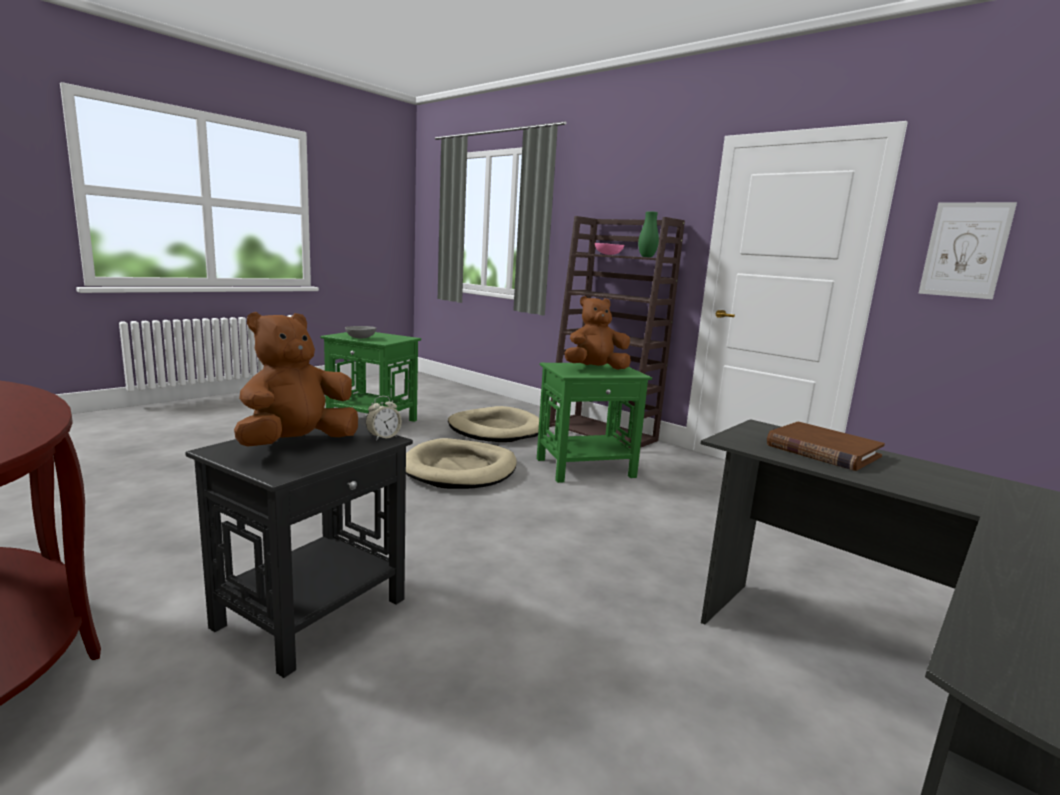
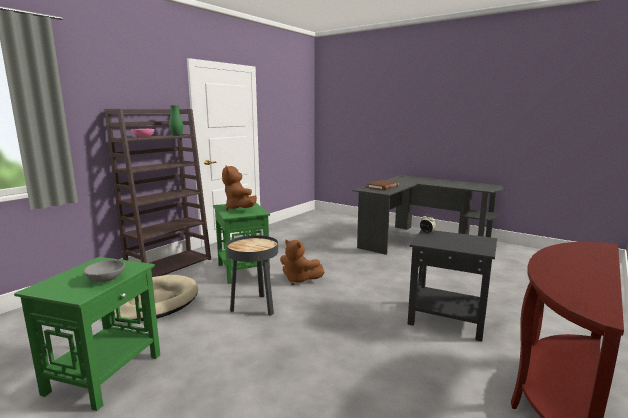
camera: 95 degrees left, 0 degrees up
(297, 444) = (456, 242): brown plush toy -> brown plush toy (299, 280)
(460, 469) = (254, 306): beige dog bed -> black side table
(965, 250) = (276, 119): picture -> none

